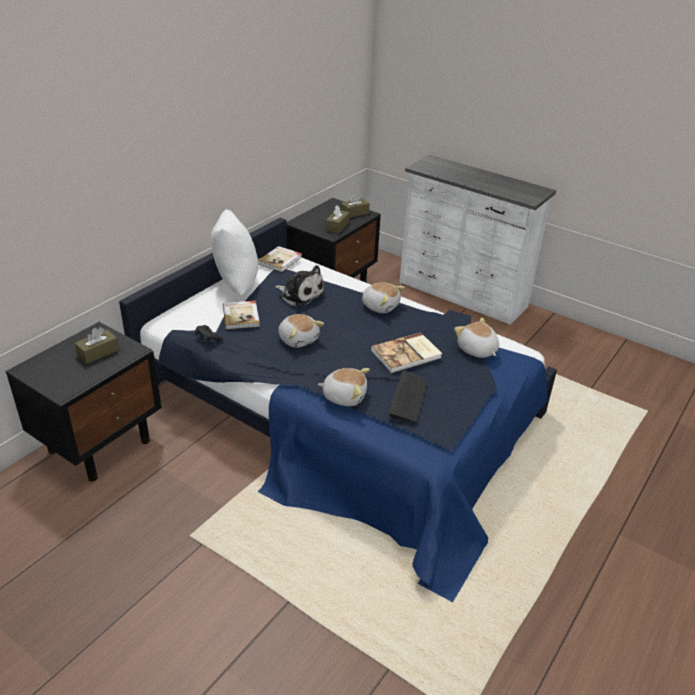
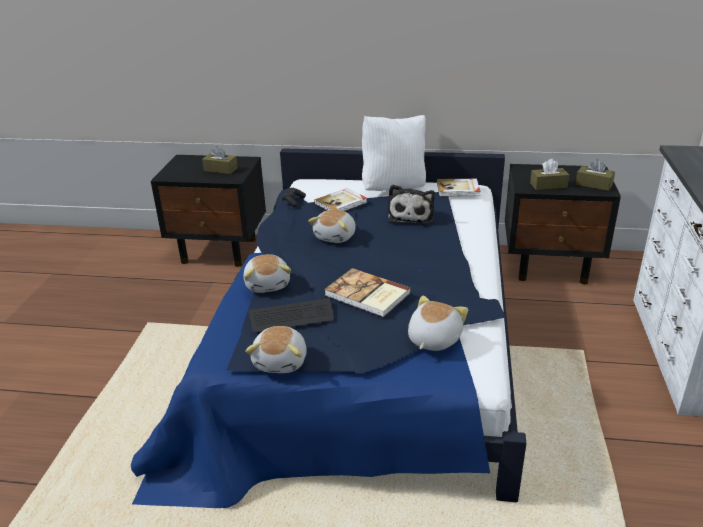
camera: 65 degrees right, 5 degrees down
(380, 306) = (446, 258): plush toy -> plush toy (281, 361)

